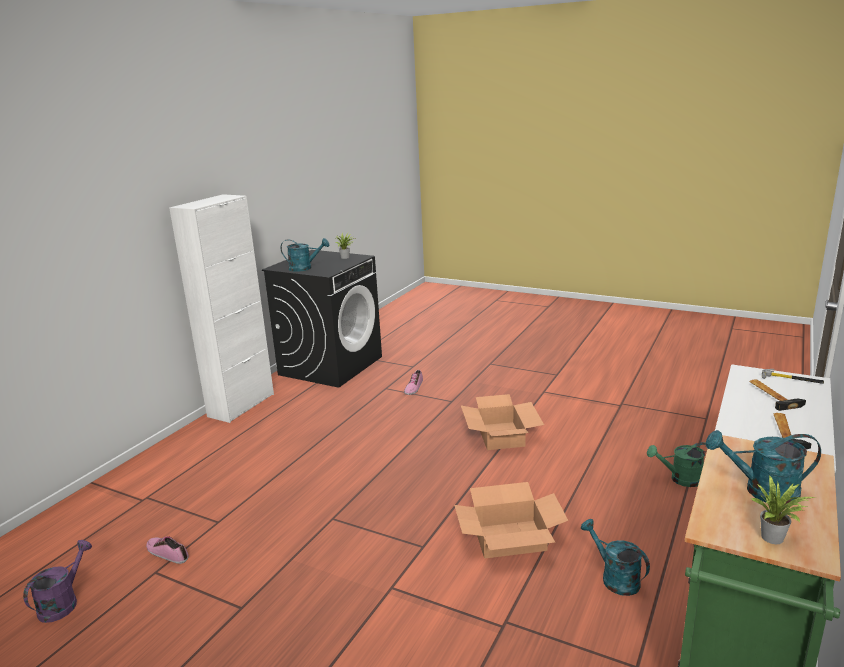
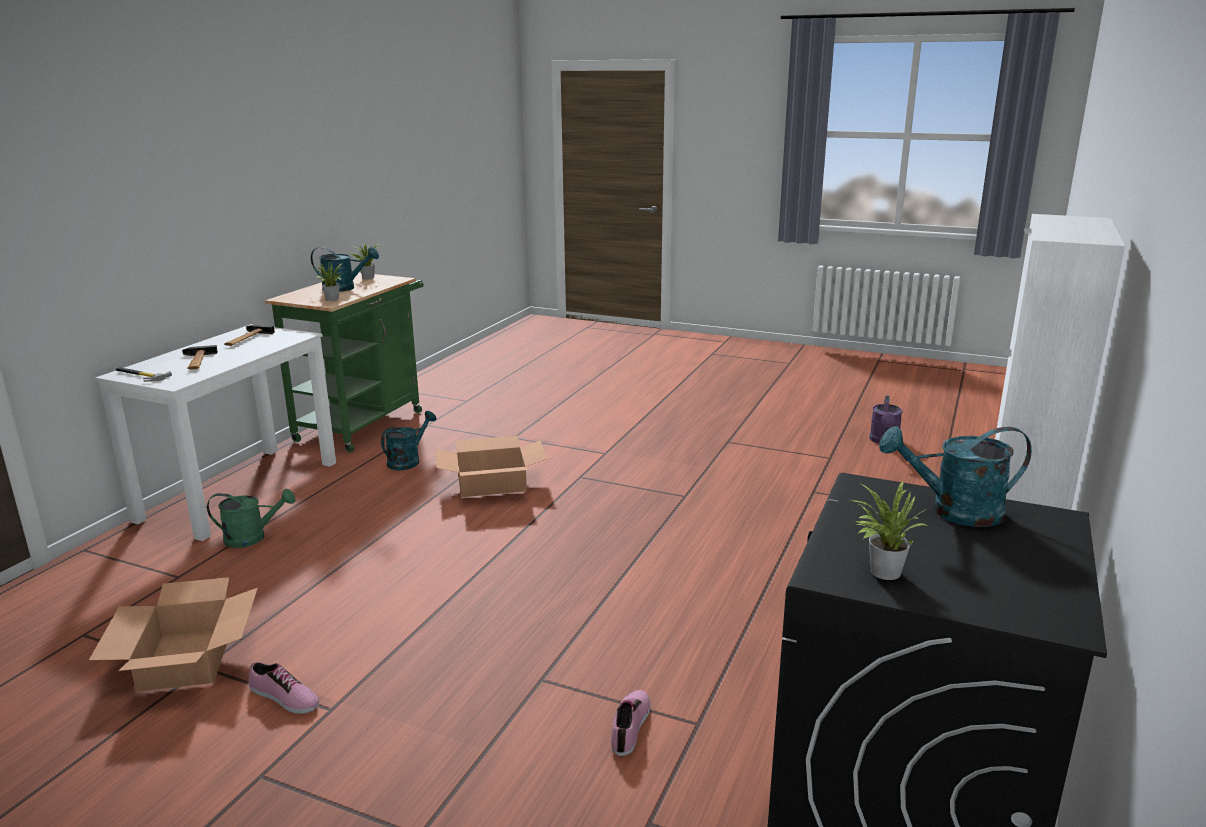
camera: 175 degrees right, 0 degrees up
(168, 553) = (836, 469): shoe -> shoe (284, 698)
(501, 435) = (463, 599): cardboard box -> cardboard box (186, 659)
(614, 578) = (408, 461): turquoise watering can -> turquoise watering can turned 105 degrees counterclockwise
(737, 454) = (332, 299): none -> potted plant

